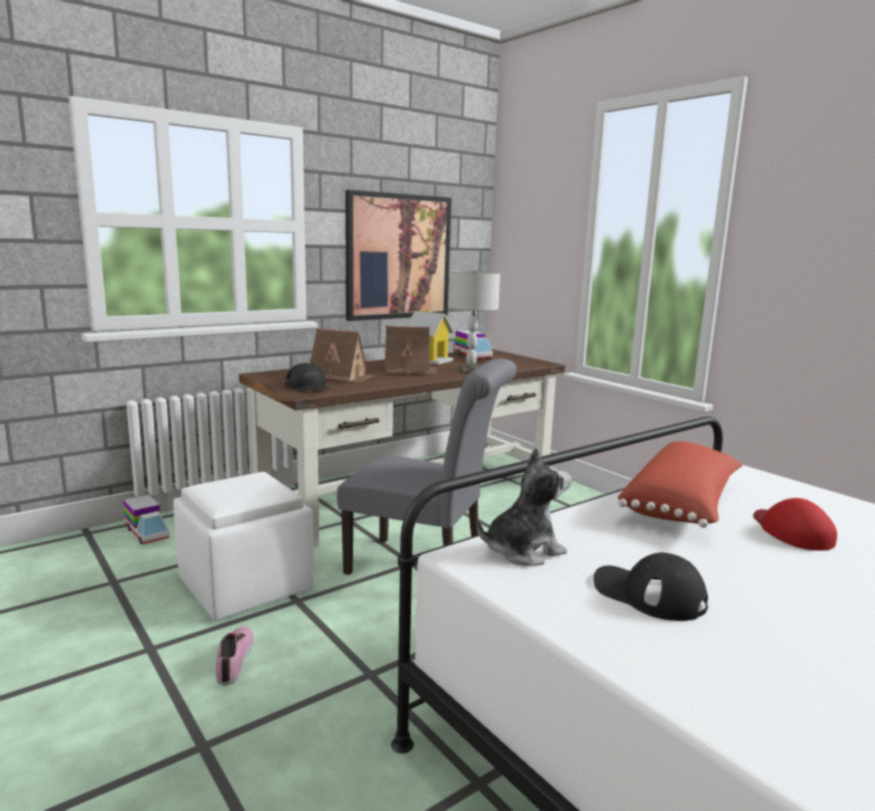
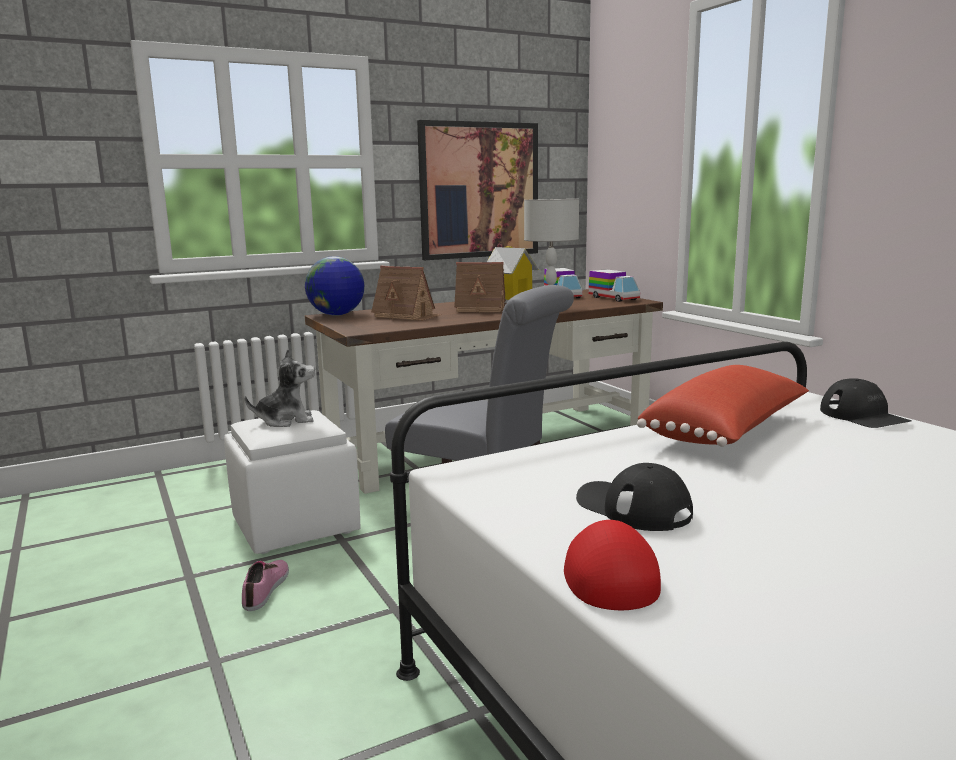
camera: 10 degrees right, 0 degrees up
(147, 533) = (214, 476): toy truck -> toy truck (613, 298)
(271, 374) = (336, 315): none -> globe
(308, 387) = (367, 325): black cap -> black cap (863, 416)
(522, 551) = (519, 468): plush toy -> plush toy (286, 420)
(791, 531) = (842, 457): red cap -> red cap (608, 573)

